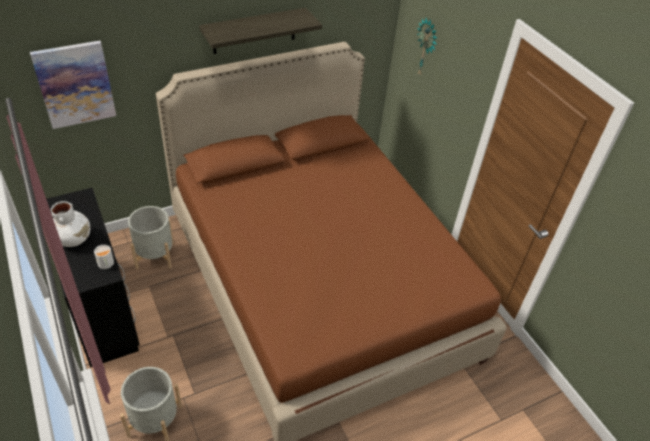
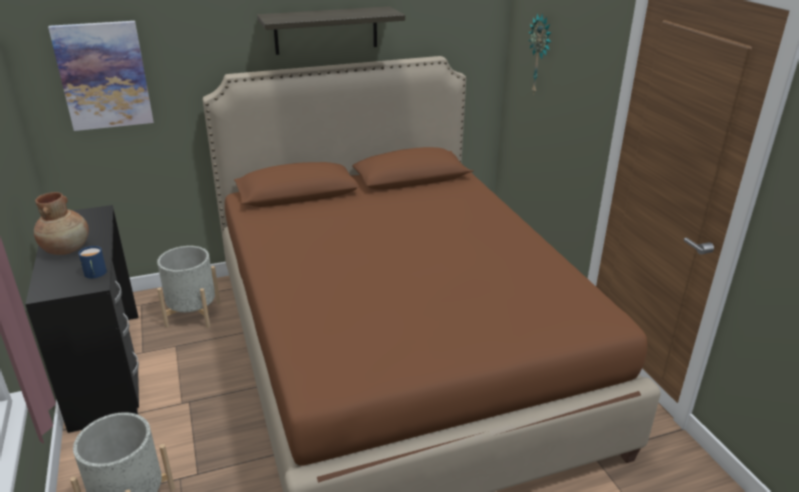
camera: 10 degrees right, 15 degrees down
(74, 239) = (67, 249): white vase -> brown vase
(106, 264) = (95, 274): white mug -> blue mug

